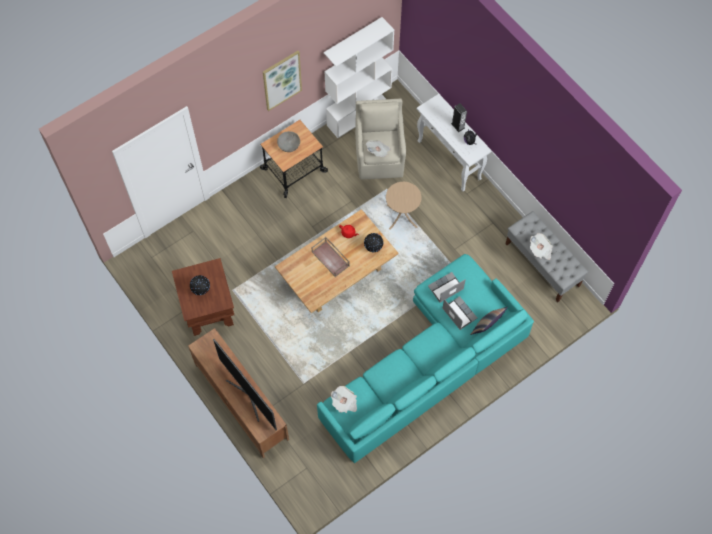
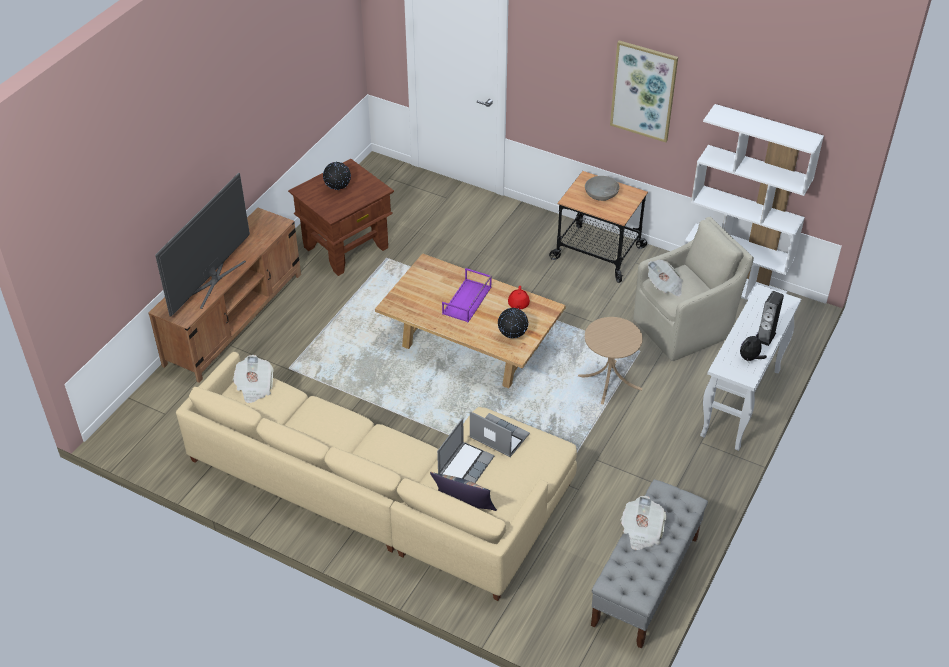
camera: 65 degrees right, 20 degrees down
(331, 259) = (467, 301): brown tray -> purple tray
(429, 363) = (389, 493): turquoise sofa -> beige sofa

